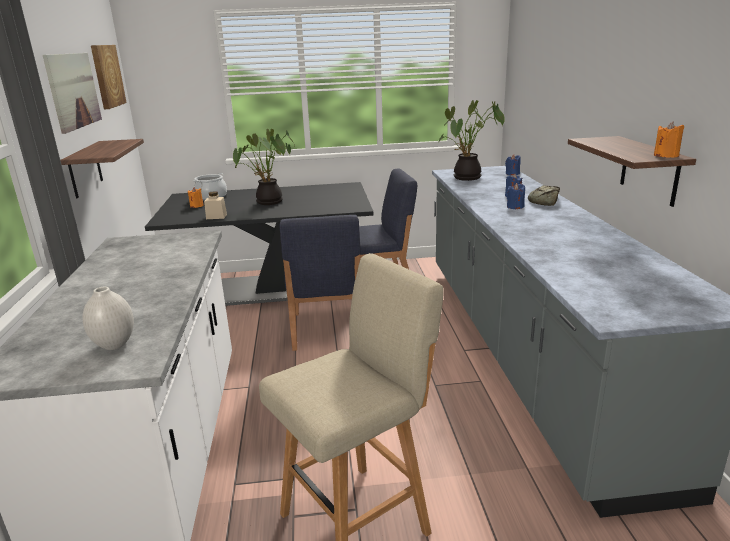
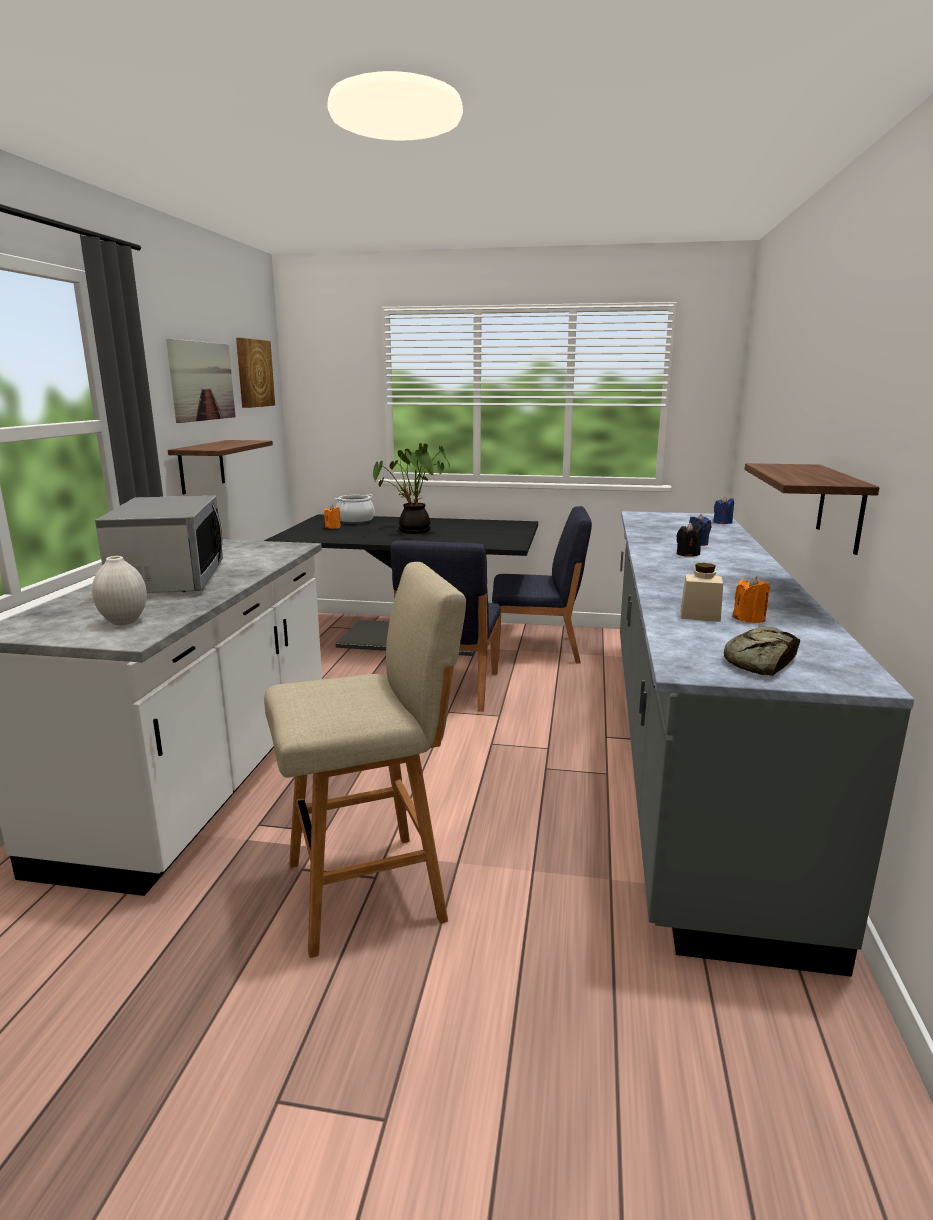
camera: 15 degrees right, 5 degrees down
(117, 289) = (169, 580): none -> microwave
(216, 216) = (345, 539): beige jar -> beige jar (700, 615)
(467, 178) = (657, 522): potted plant -> none
(515, 207) = (687, 554): blue candle -> black candle
(544, 201) = (733, 553): bread -> bread (760, 662)
(666, 155) = (841, 482): orange candle -> orange candle (749, 618)

